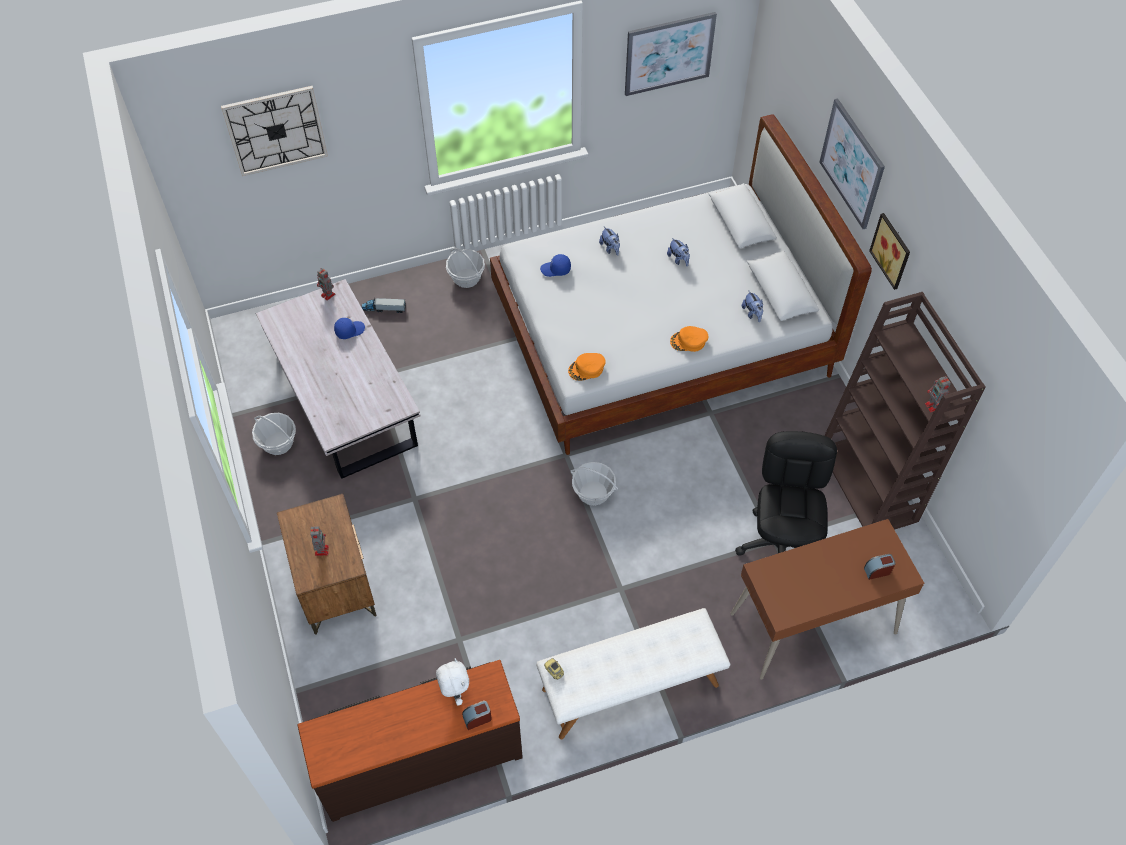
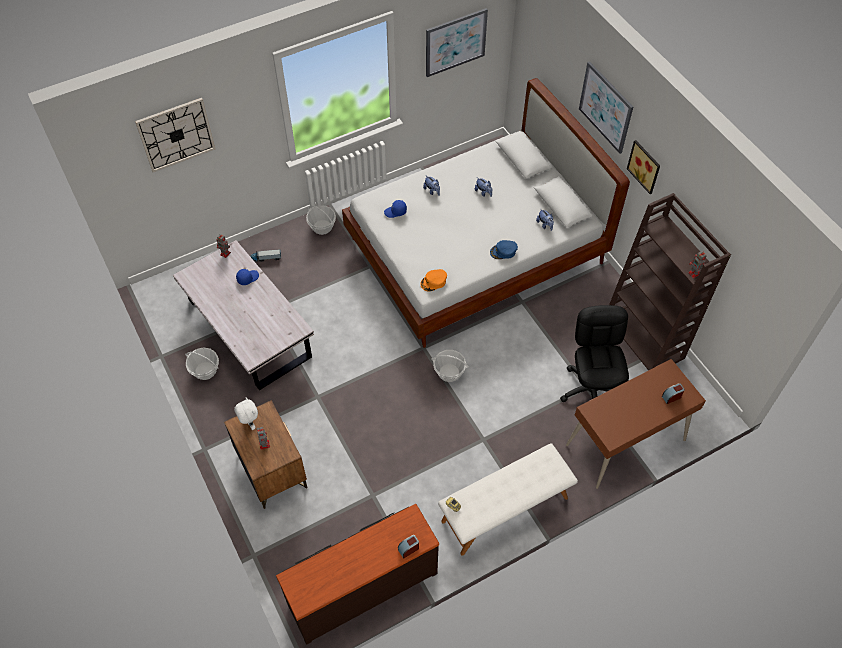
camera: 10 degrees left, 0 degrees up
(455, 692) = (388, 533): white plush toy -> white plush toy (249, 423)
(689, 341) = (503, 251): orange cap -> blue cap

